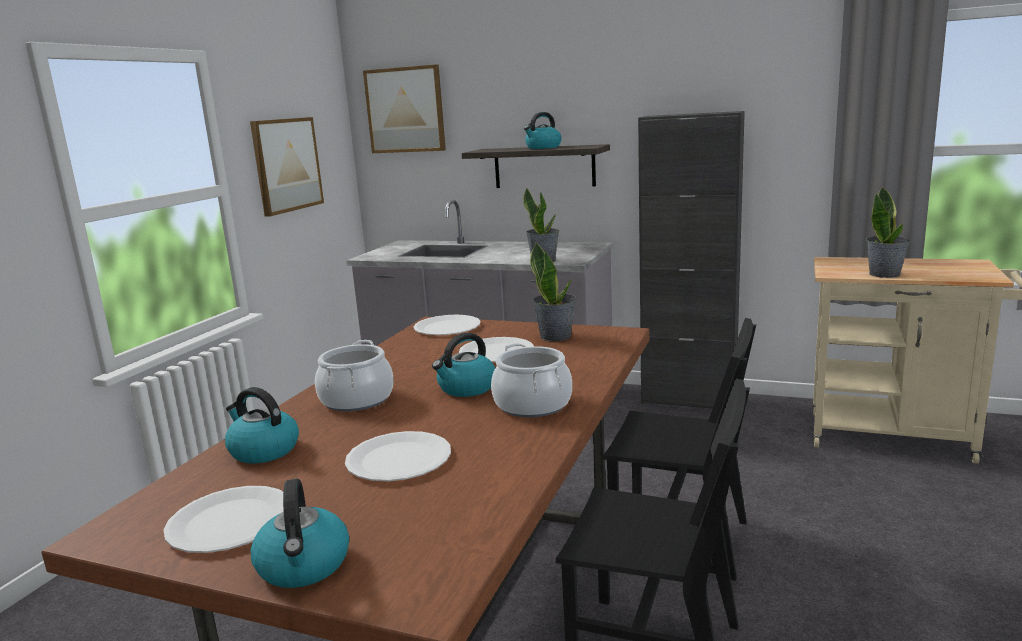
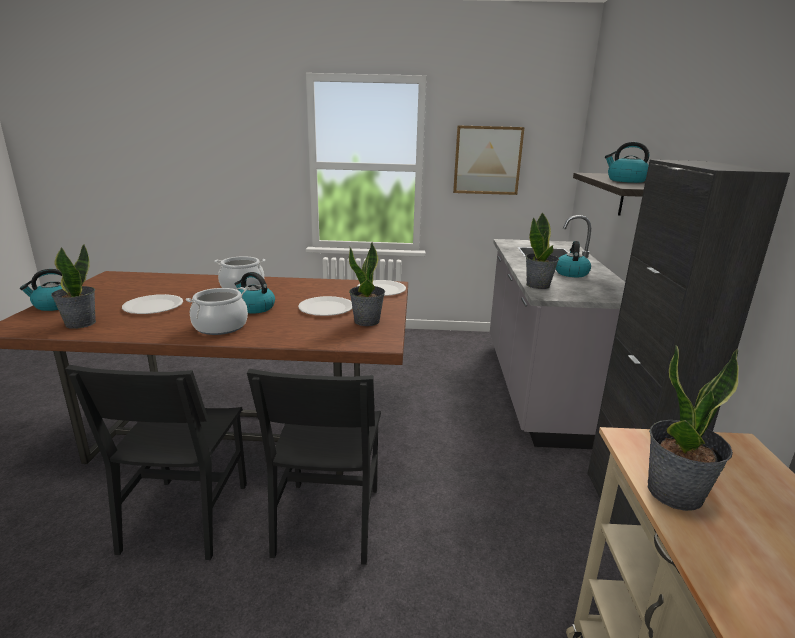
camera: 70 degrees right, 5 degrees up
(230, 522) = (106, 289): white plate -> none
(263, 450) = (179, 282): kettle -> kettle (571, 273)
(405, 110) = (601, 128): picture -> none
(450, 514) = (80, 323): none -> potted plant

